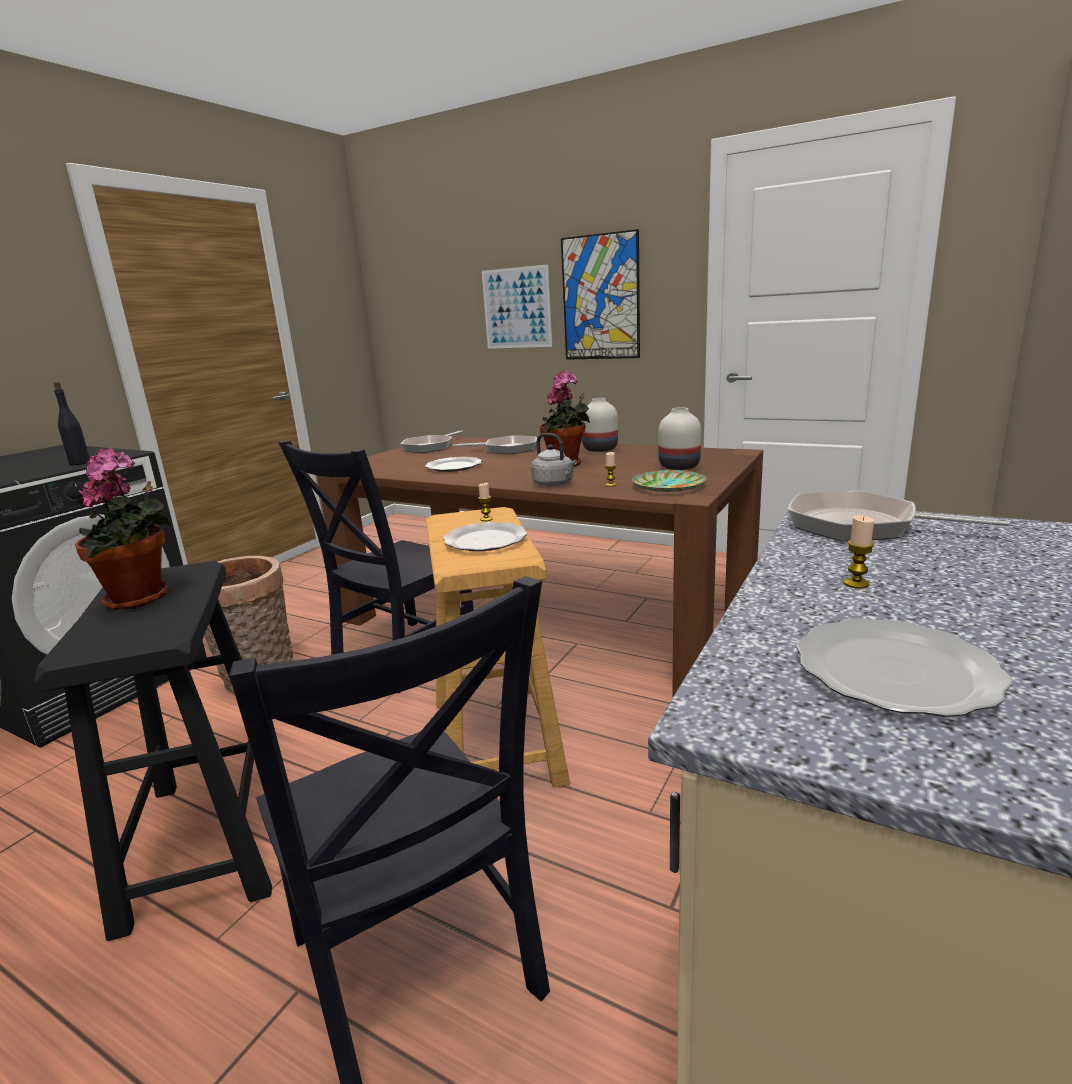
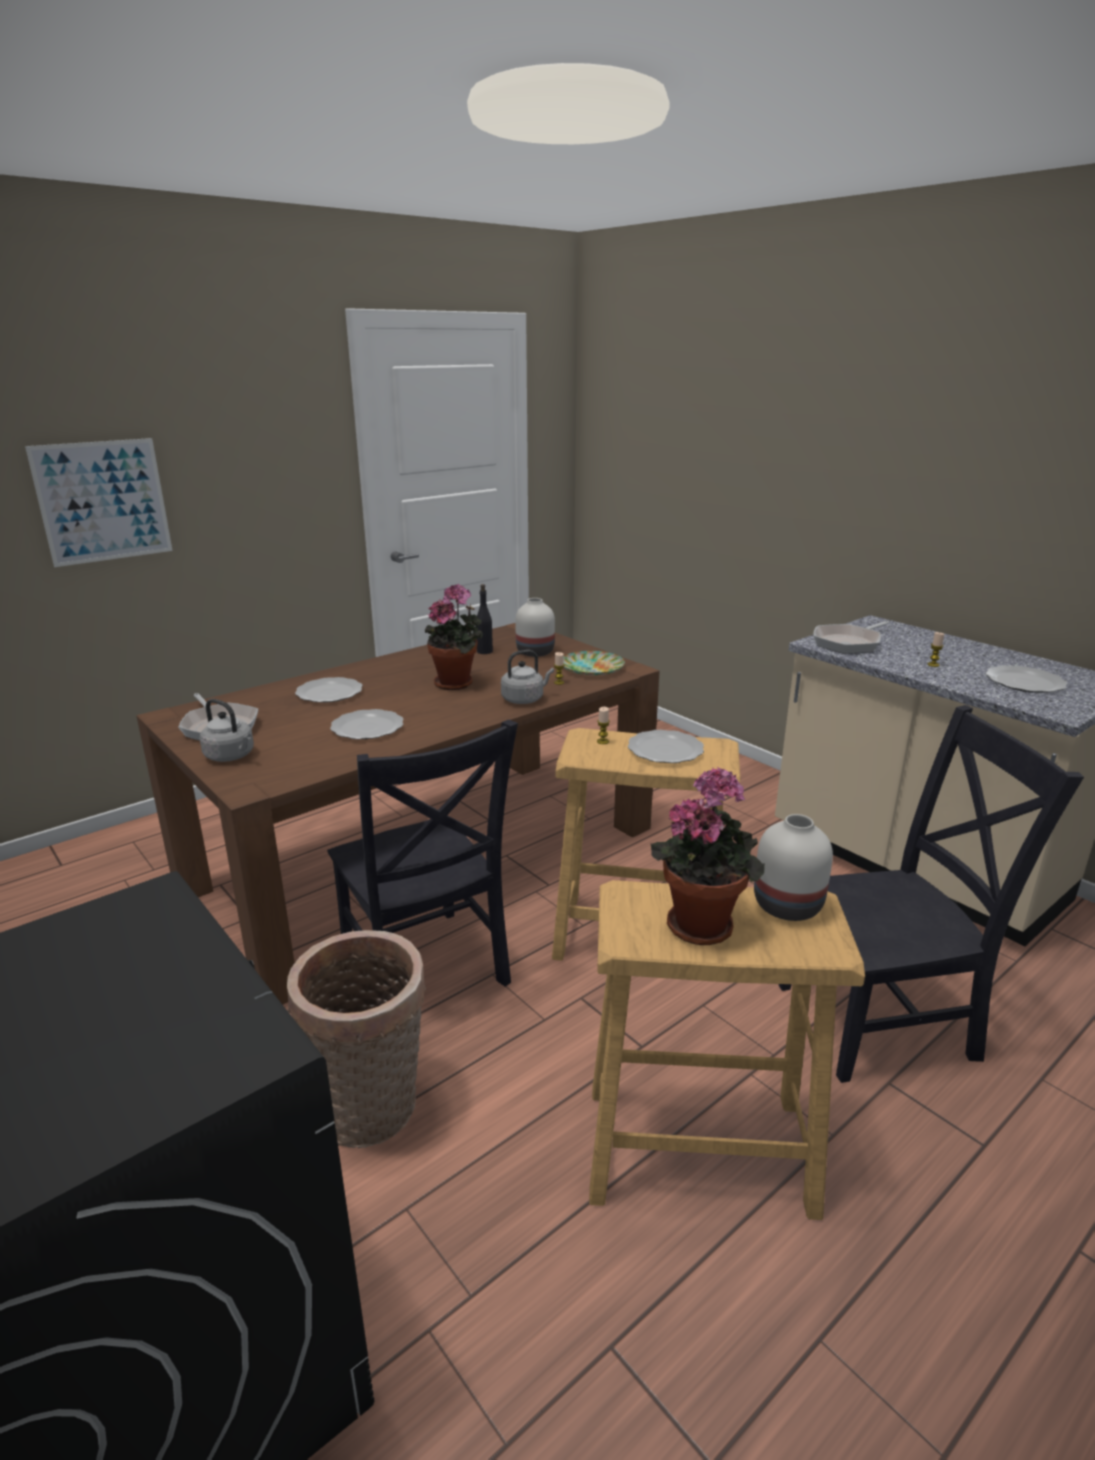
camera: 70 degrees left, 5 degrees up
(80, 463) = (178, 938): black bottle -> black bottle (484, 651)
(209, 837) = (696, 1147): black stool -> beige stool
(388, 457) = (231, 756): none -> grey kettle
(507, 449) = (328, 693): frying pan -> plate
(600, 298) = (237, 481): picture -> none
(601, 449) = (414, 660): white vase -> white vase (787, 904)

